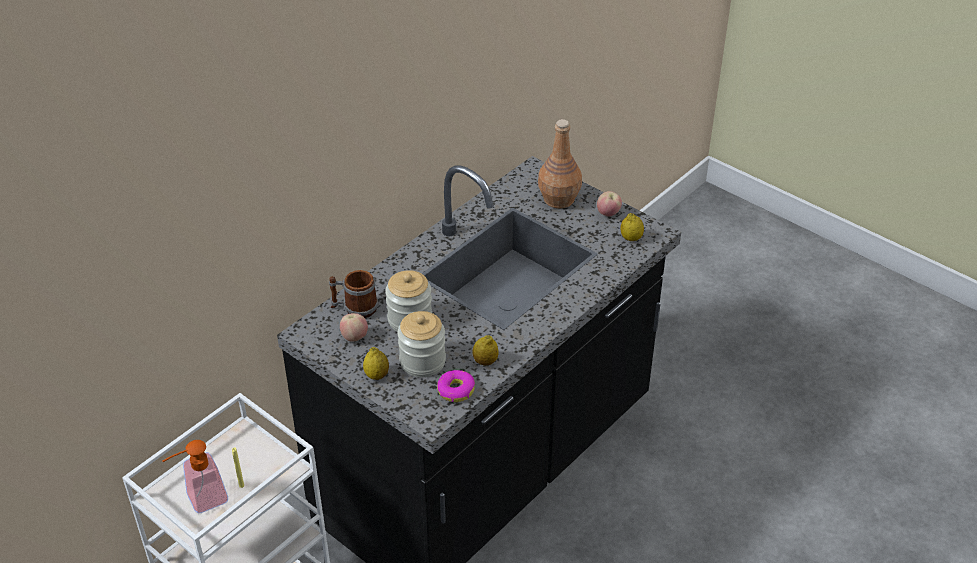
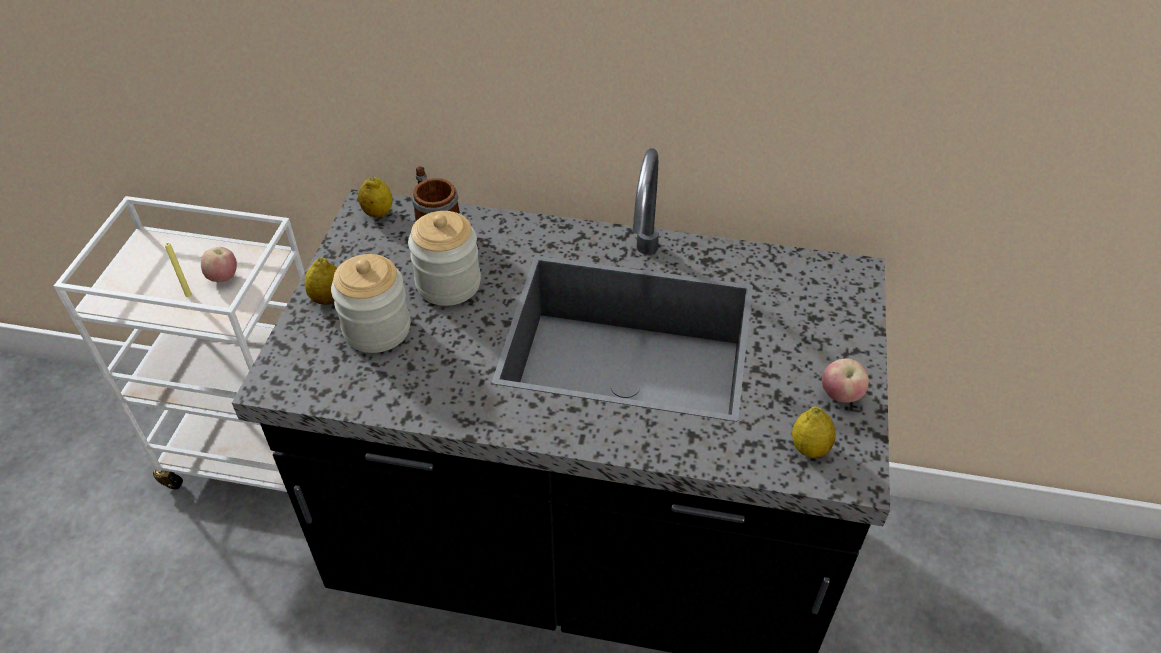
camera: 60 degrees right, 5 degrees up
(200, 500) = (154, 275): soap dispenser -> none
(354, 337) = (384, 250): apple -> apple (224, 278)
(455, 390) = (339, 385): donut -> none
(485, 361) = (413, 391): lemon -> lemon (378, 213)
(558, 199) = (817, 325): brown bottle -> none

